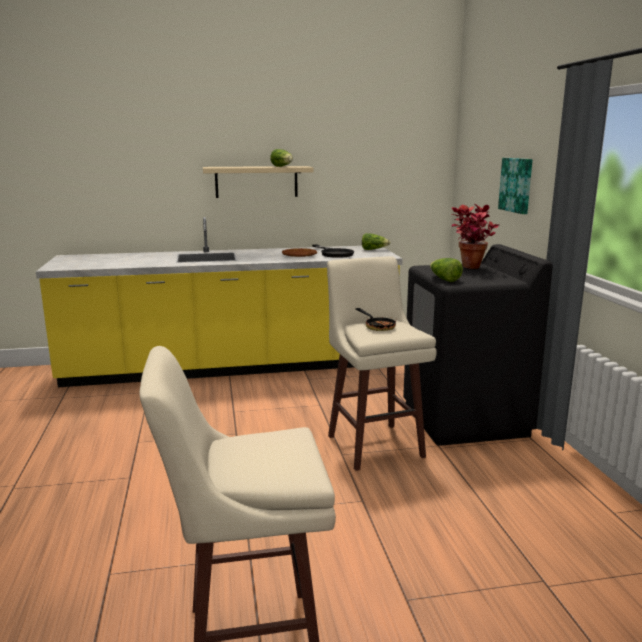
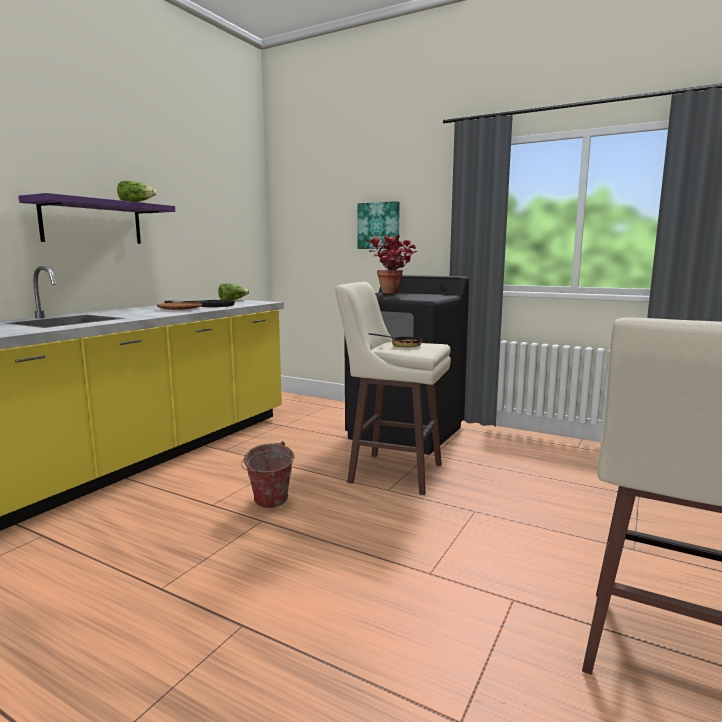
camera: 50 degrees left, 5 degrees down
(256, 181) = (92, 222): beige shelf -> purple shelf
(258, 426) = (269, 504): none -> bucket
(444, 279) = (411, 298): lettuce -> none

